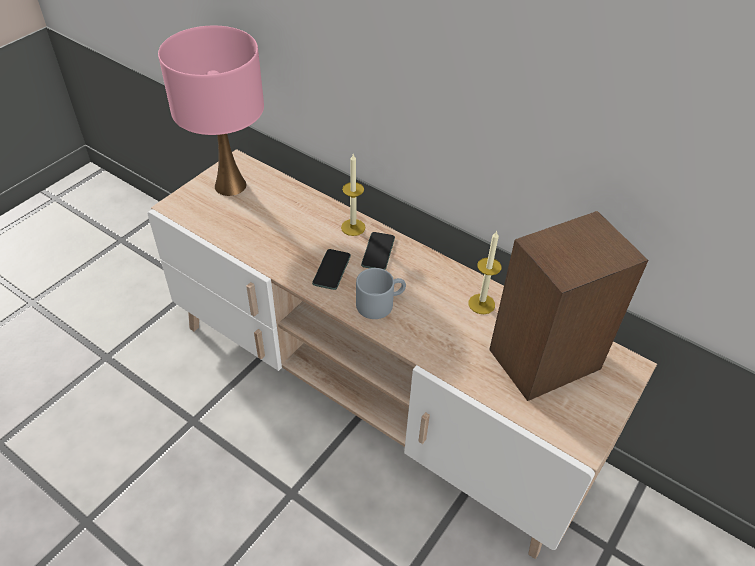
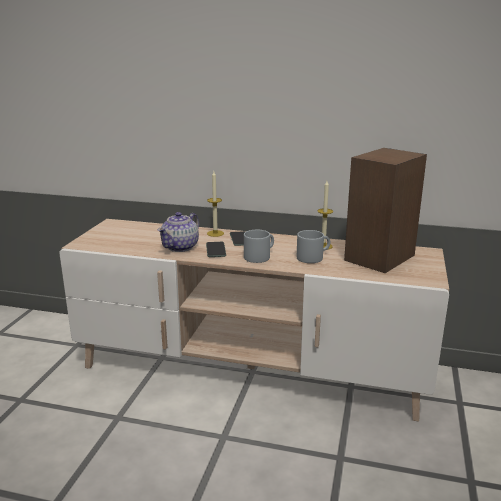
camera: 20 degrees left, 25 degrees down
(229, 185) = (114, 231): pink table lamp -> none
(291, 249) = (181, 247): none -> teapot
(451, 328) = (313, 257): none -> grey mug

